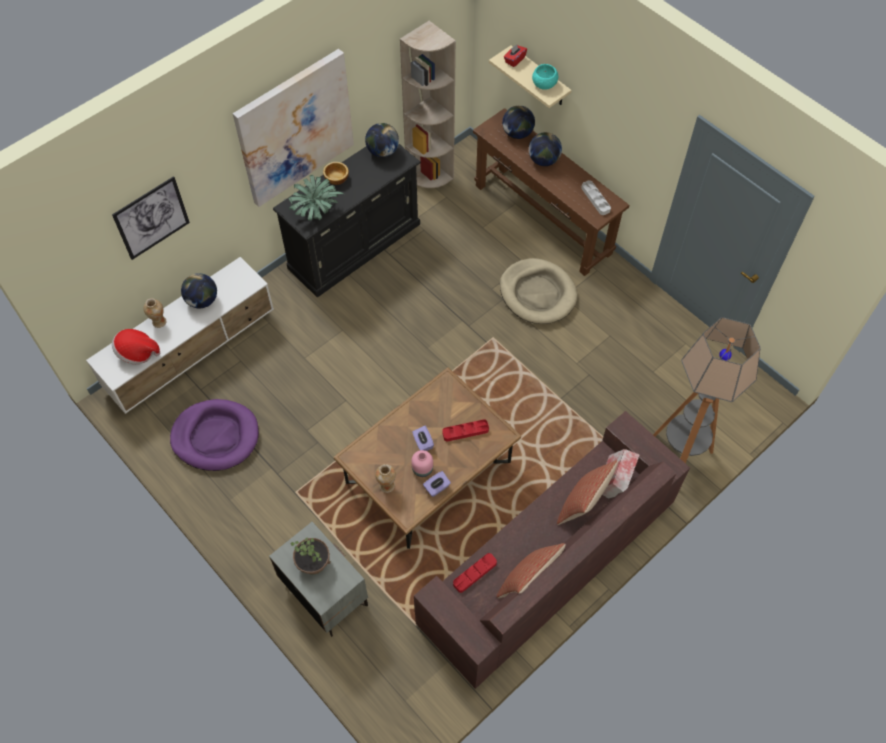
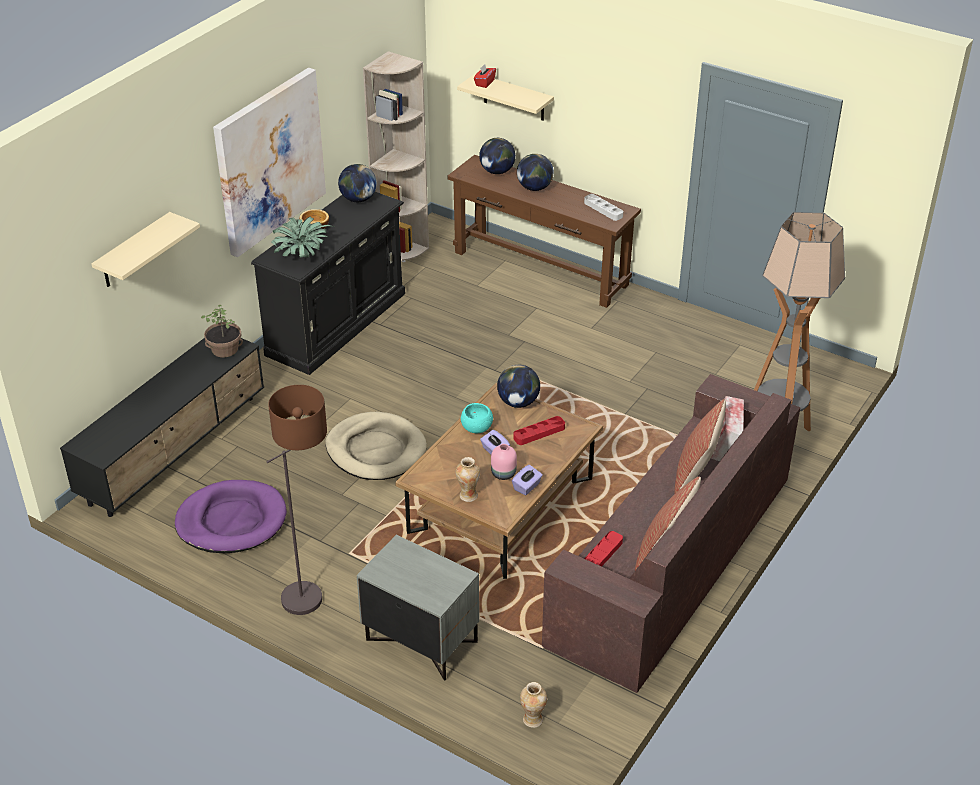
camera: 15 degrees left, 20 degrees down
(137, 352) = (122, 430): hat -> none
(151, 218) = (134, 251): picture -> beige shelf
(159, 322) = (140, 399): vase -> vase (533, 720)
(192, 352) = (175, 449): white tv stand -> black tv stand
(202, 300) = (186, 372): globe -> globe (518, 402)
(256, 525) = (312, 593): none -> brown floor lamp
(313, 562) = (412, 569): potted plant -> potted plant (225, 349)
(537, 293) = (561, 330): beige dog bed -> beige dog bed (376, 450)
(544, 84) = (524, 96): turquoise bowl -> turquoise bowl (477, 427)

